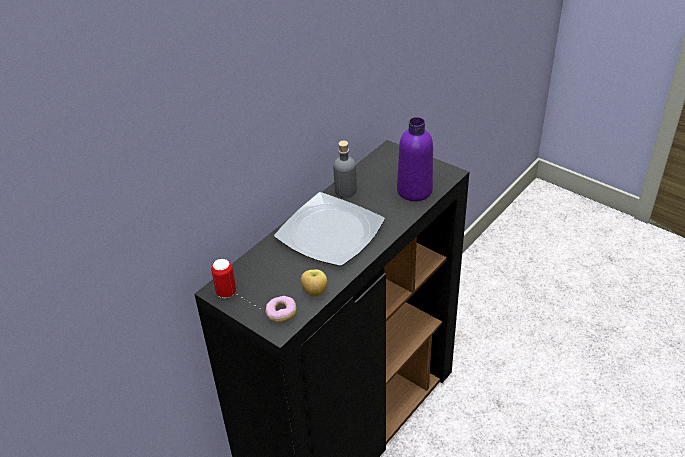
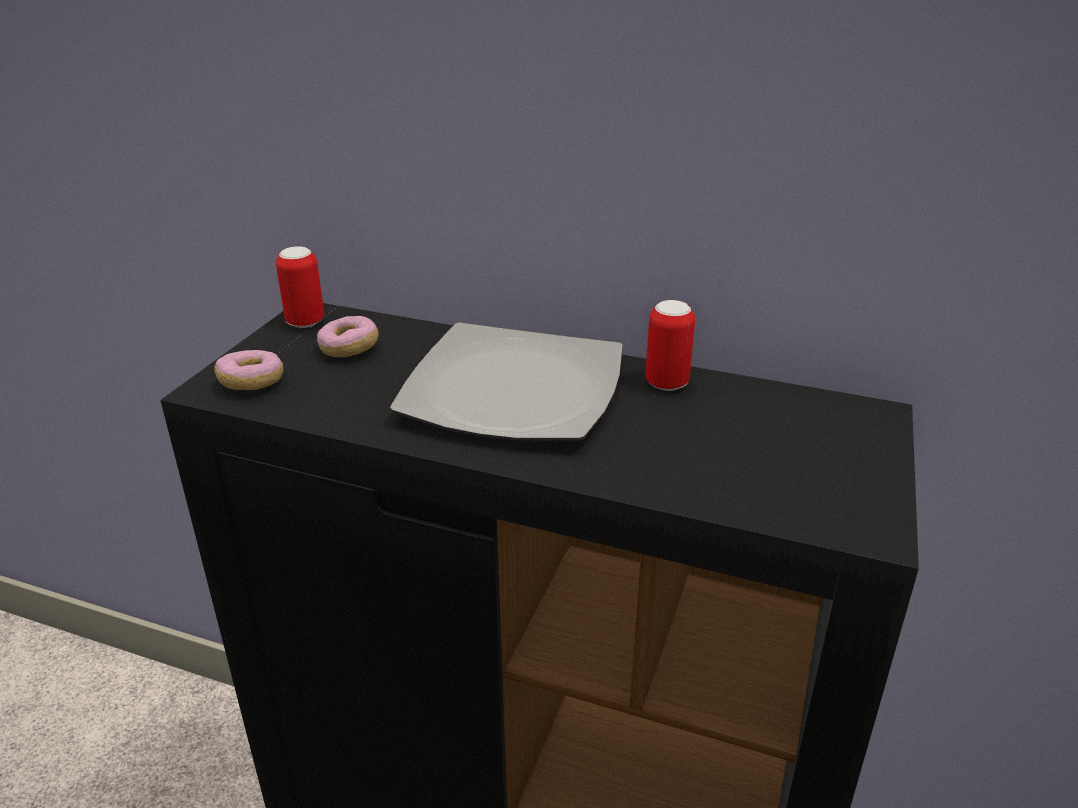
camera: 70 degrees right, 10 degrees down
(265, 278) = (349, 349): none -> donut
(314, 292) = (318, 406): apple -> none
(345, 191) = (666, 383): grey bottle -> can
(414, 190) = (742, 478): purple bottle -> none

